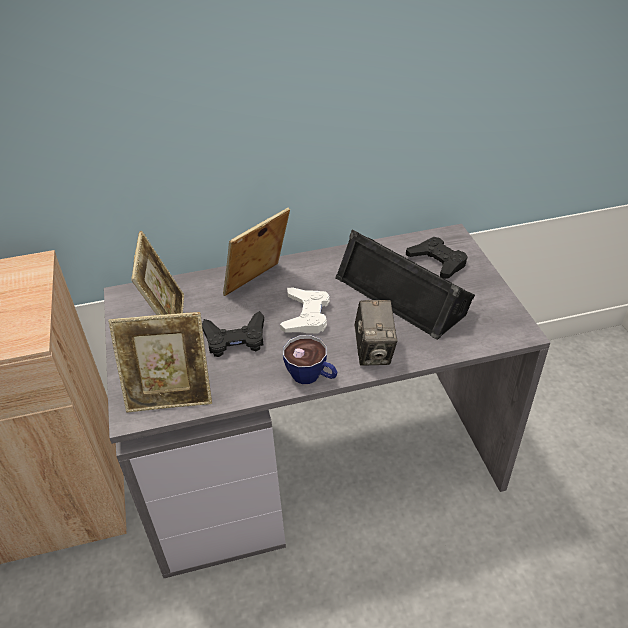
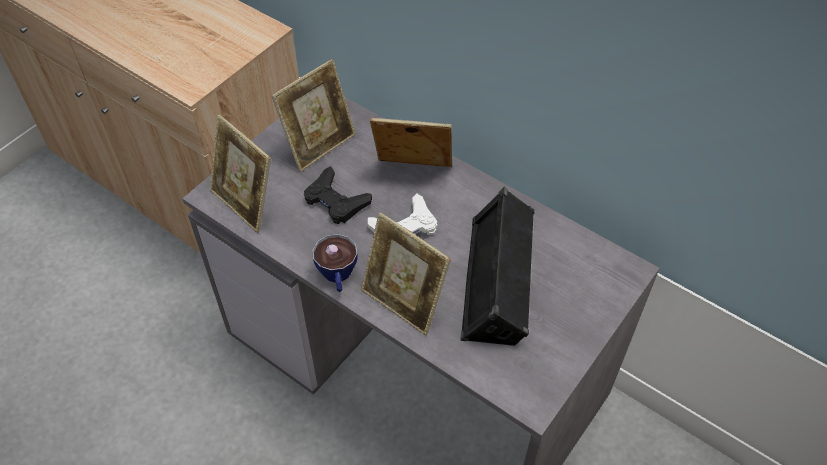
camera: 50 degrees right, 10 degrees up
(374, 351) = (403, 302): camera -> picture frame
(437, 262) = (574, 281): black game controller -> none

